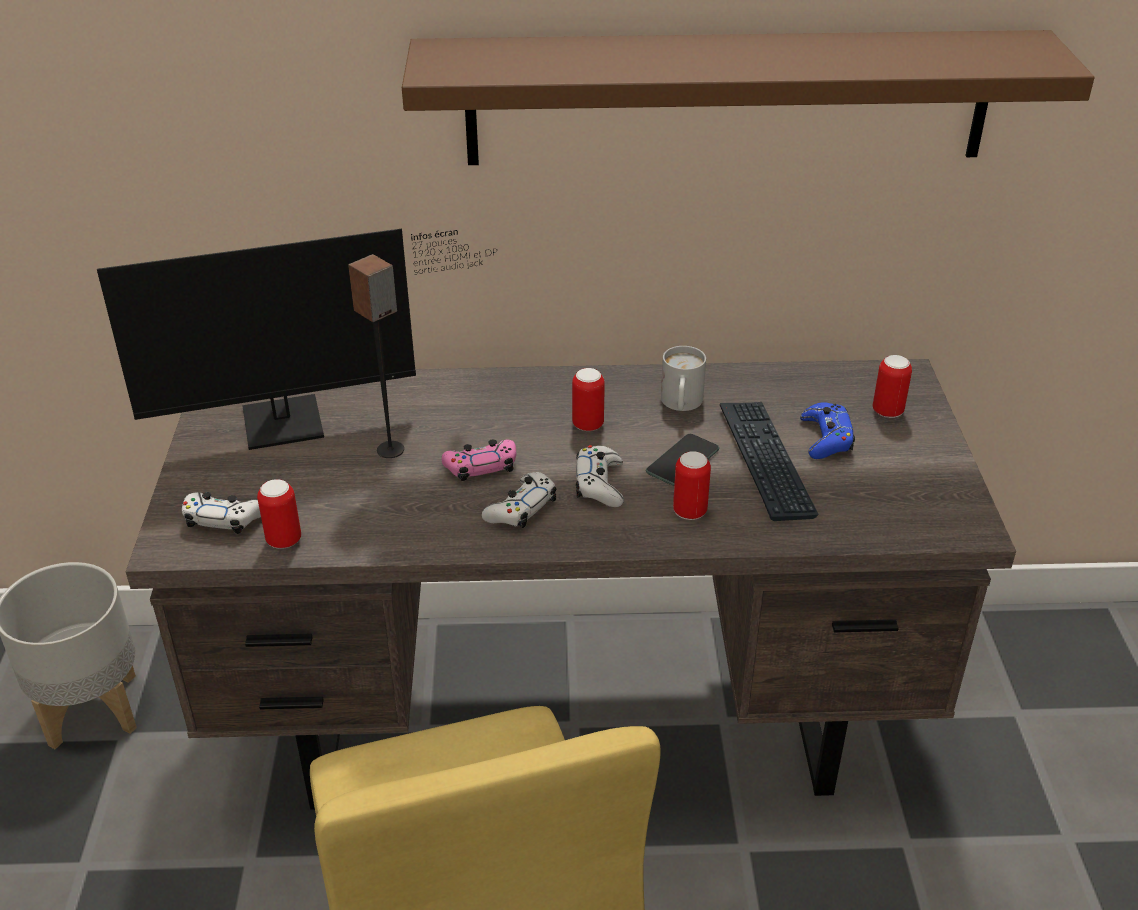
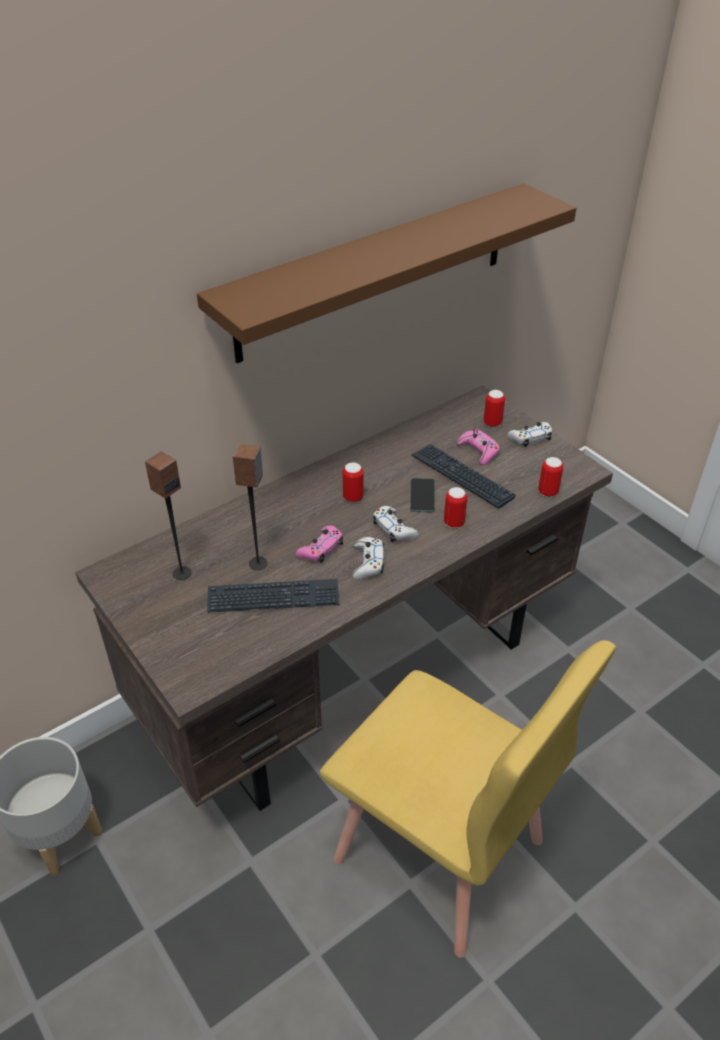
camera: 35 degrees left, 5 degrees up
(223, 519) = (204, 654): white game controller -> white game controller (530, 438)
(284, 540) = (256, 648): can -> can (548, 492)
(297, 422) = (181, 573): monitor -> speaker
(364, 495) = (273, 598): none -> keyboard
(681, 405) = (389, 463): white mug -> none
(826, 438) = (478, 451): blue game controller -> pink game controller

